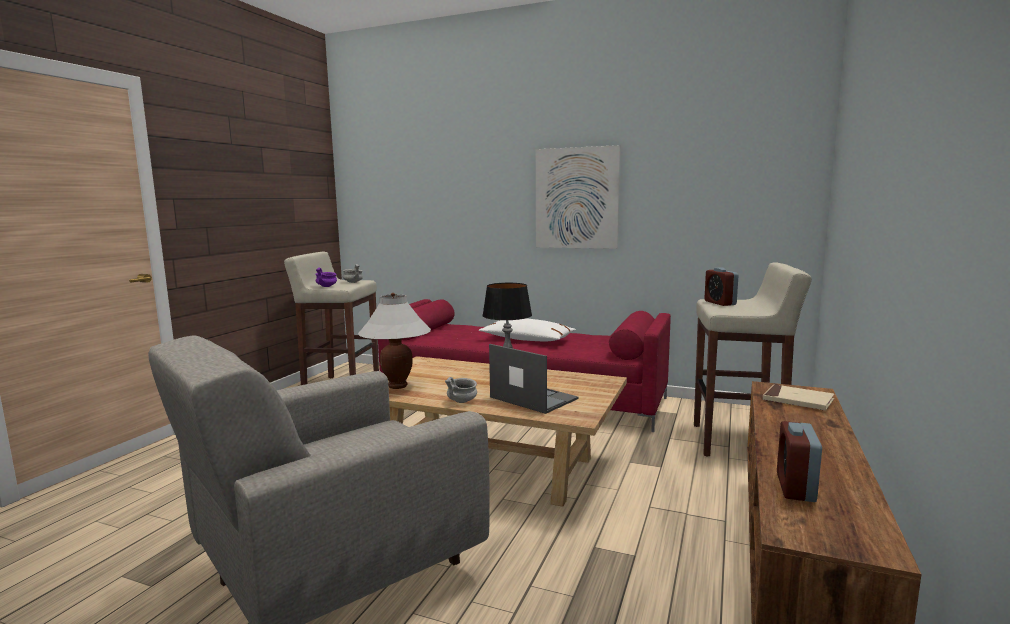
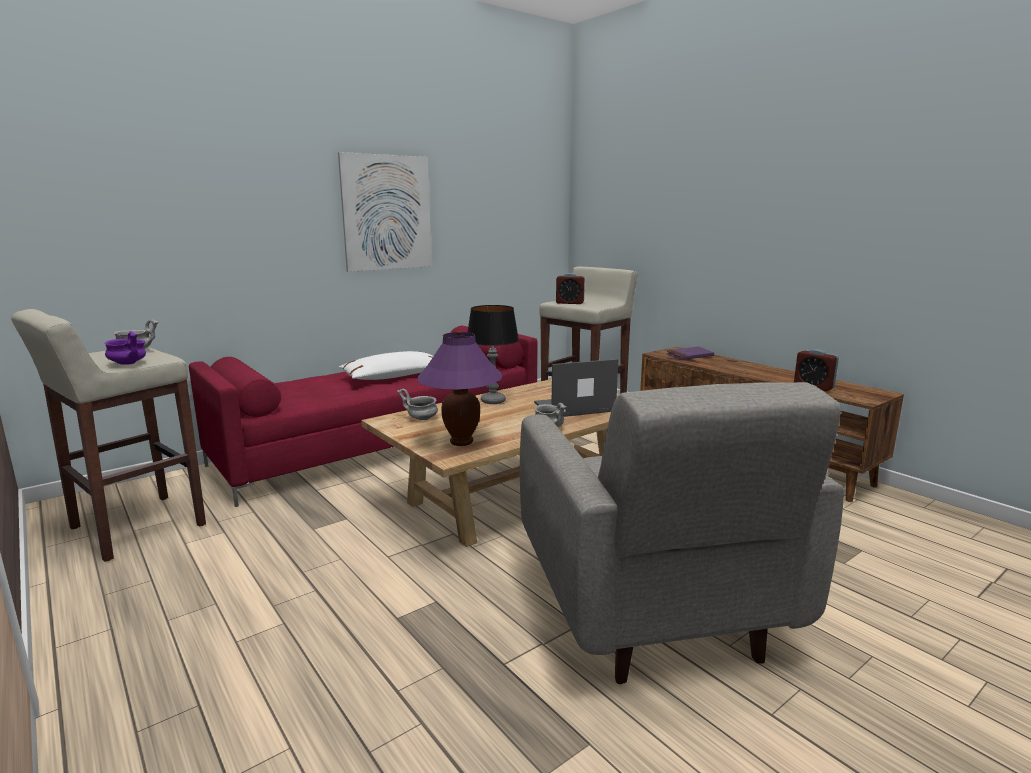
camera: 60 degrees left, 5 degrees up
(398, 386) = (462, 442): white table lamp -> purple table lamp
(436, 366) = (421, 419): none -> grey bowl
(797, 400) = (689, 356): beige book -> purple book

